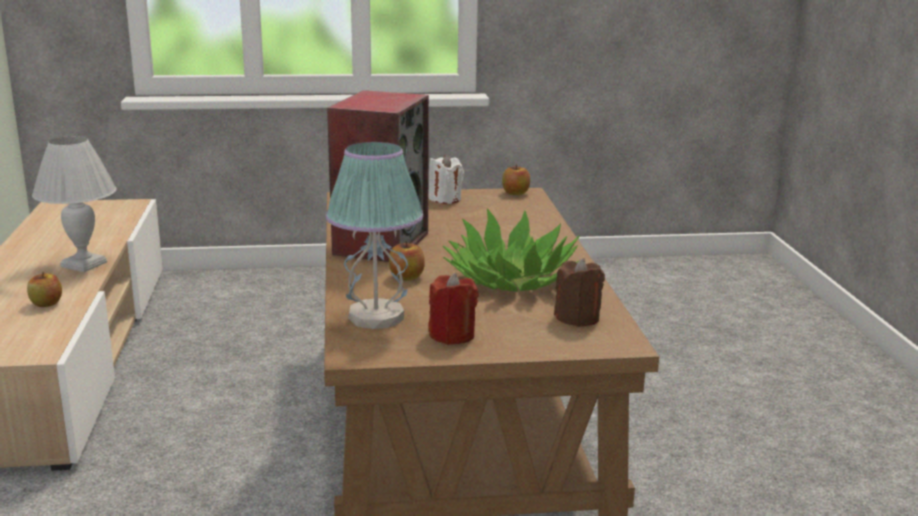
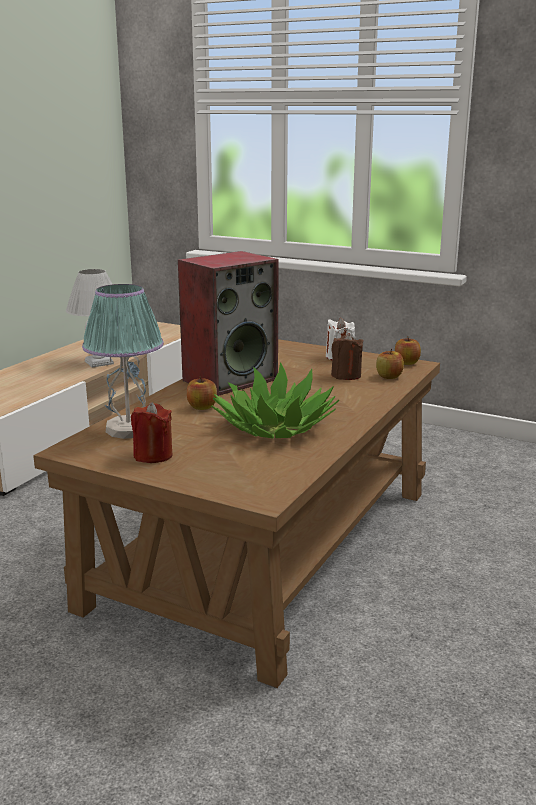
camera: 35 degrees right, 0 degrees up
(46, 304) = (43, 382): apple -> apple (389, 377)
(577, 318) = (267, 469): brown candle -> brown candle (346, 375)

